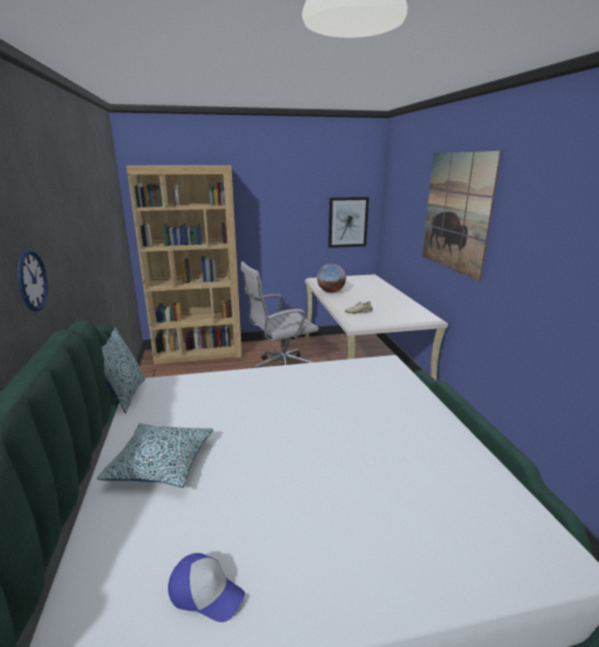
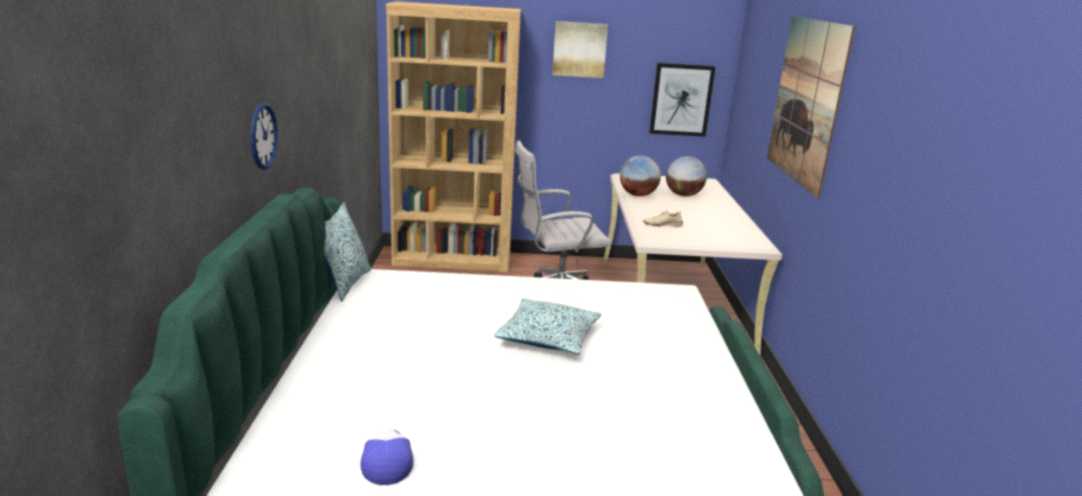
camera: 10 degrees right, 0 degrees up
(161, 463) = (369, 353): pillow -> pillow (548, 337)
(206, 592) = (387, 460): cap -> cap turned 135 degrees counterclockwise
(274, 192) = (579, 49): none -> picture
(361, 288) = (683, 195): none -> globe

